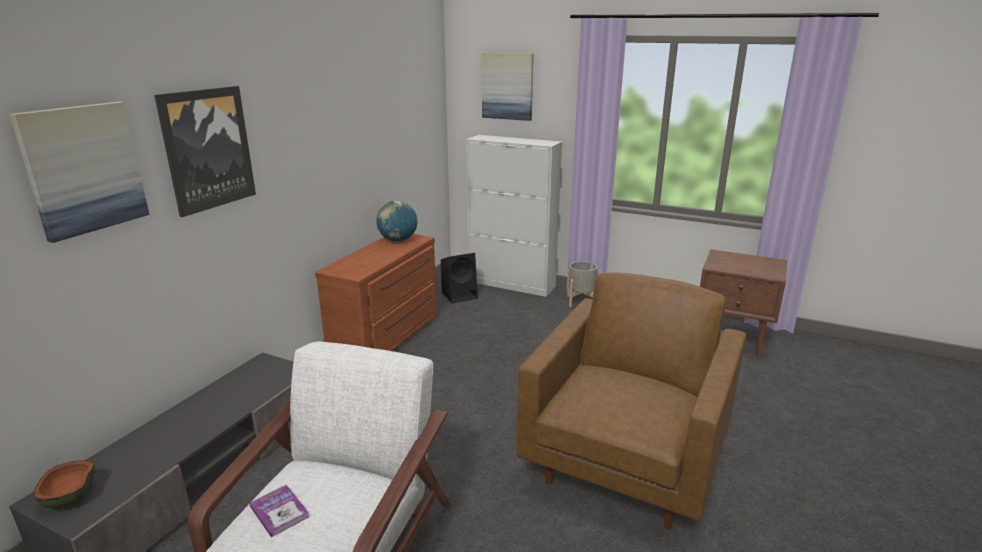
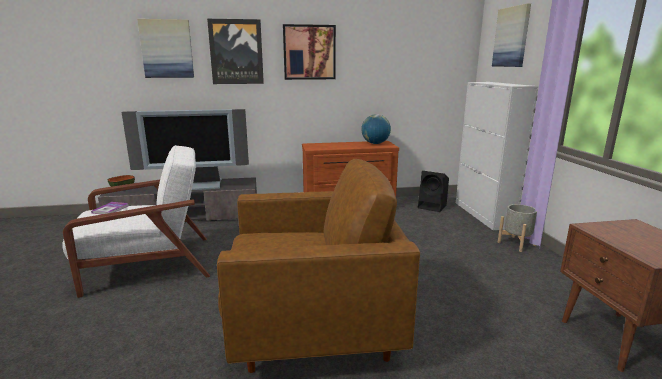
camera: 55 degrees right, 5 degrees down
(212, 412) = (196, 186): none -> television
(302, 129) = (309, 52): none -> picture

